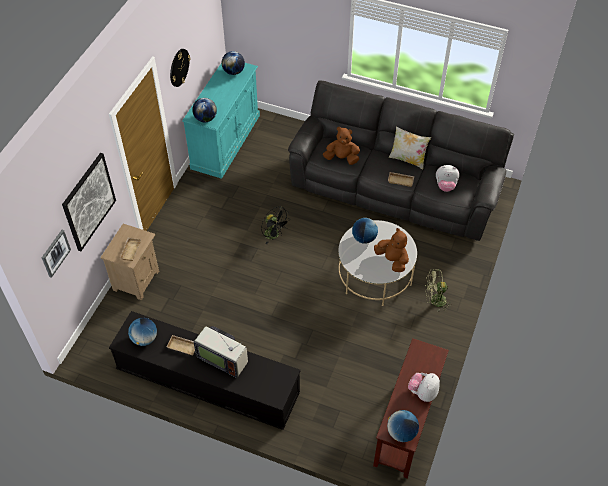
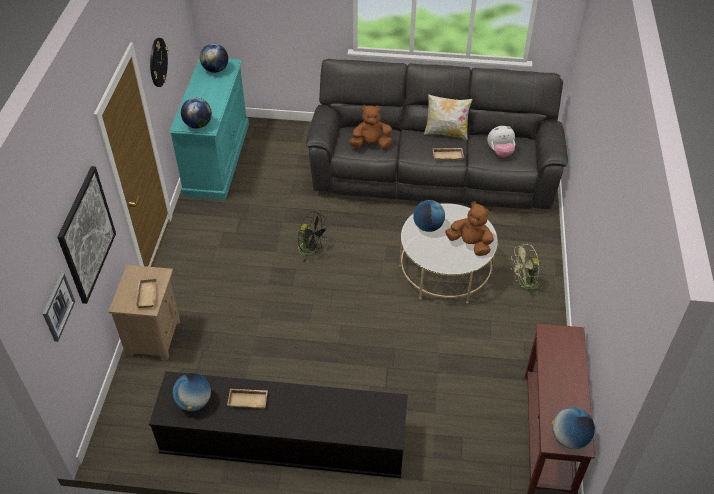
camera: 15 degrees left, 5 degrees down
(223, 358) = (305, 403): television -> none
(423, 392) = (575, 384): plush toy -> none

